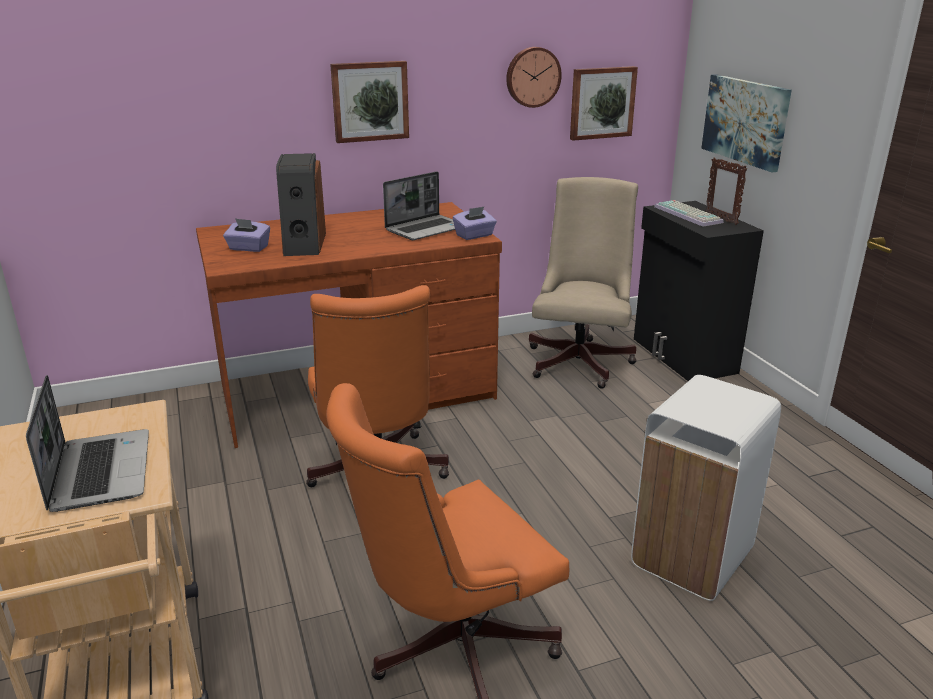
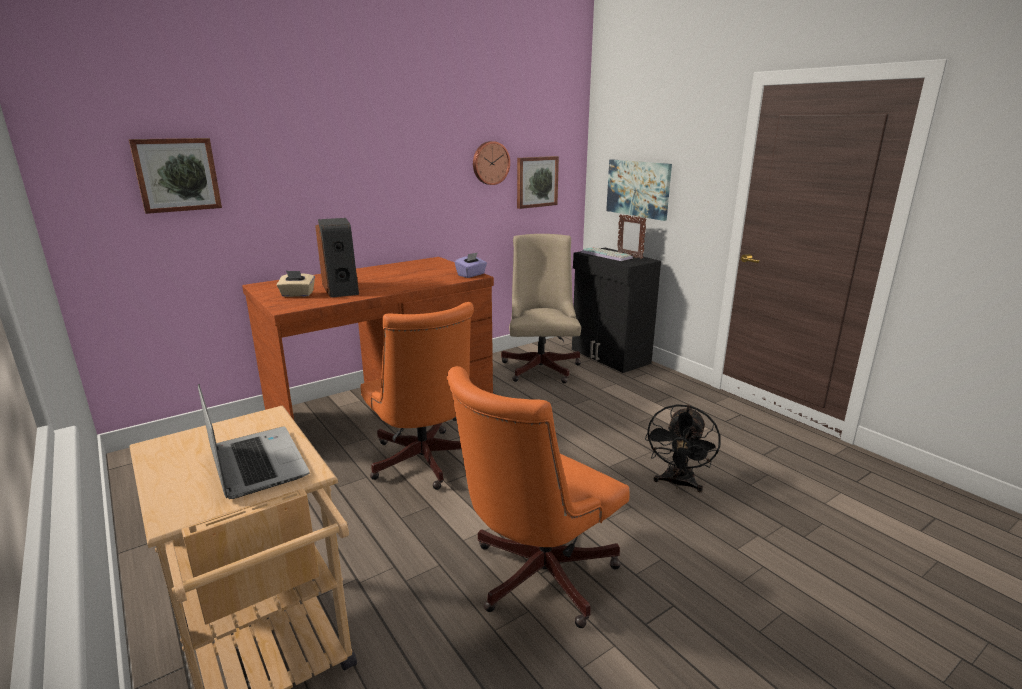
camera: 15 degrees left, 5 degrees down
(248, 248) = (297, 294): purple tissue box -> beige tissue box
(370, 101) = (376, 181): picture -> picture (177, 175)
(426, 229) = (432, 273): laptop -> none
(693, 557) = (678, 484): white trash can -> black fan

